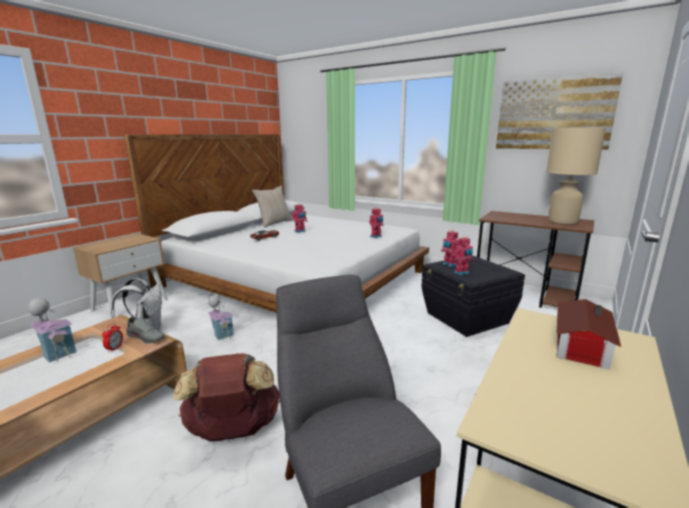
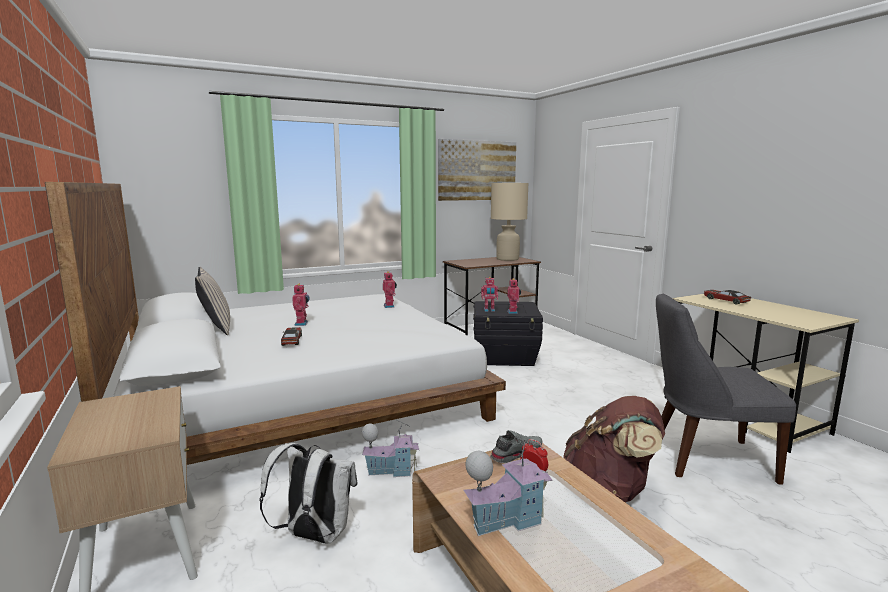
camera: 60 degrees left, 5 degrees down
(578, 345) = (726, 300): toy house -> toy car

